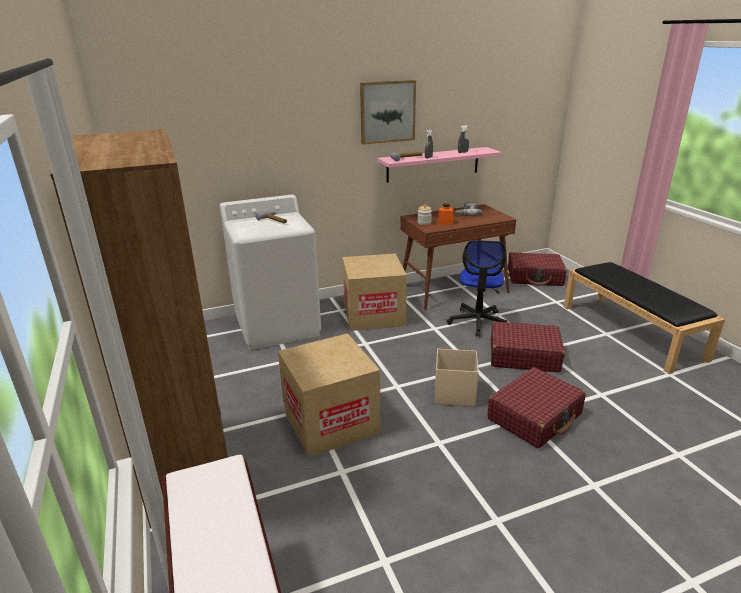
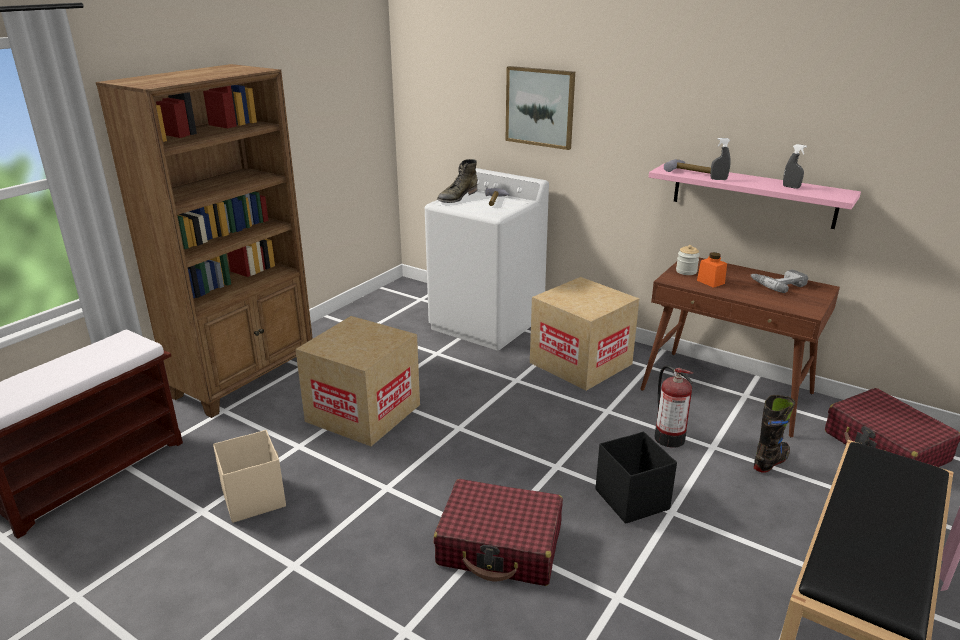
camera: 55 degrees right, 0 degrees up
(242, 228) = (457, 197): none -> green boot
(387, 112) = (688, 101): picture -> picture (540, 107)
(453, 394) = (483, 469): beige storage box -> beige storage box (254, 497)
(478, 322) = (668, 437): office chair -> fire extinguisher
(523, 306) = (770, 461): none -> black boot
(523, 356) = (631, 499): red suitcase -> black storage box

